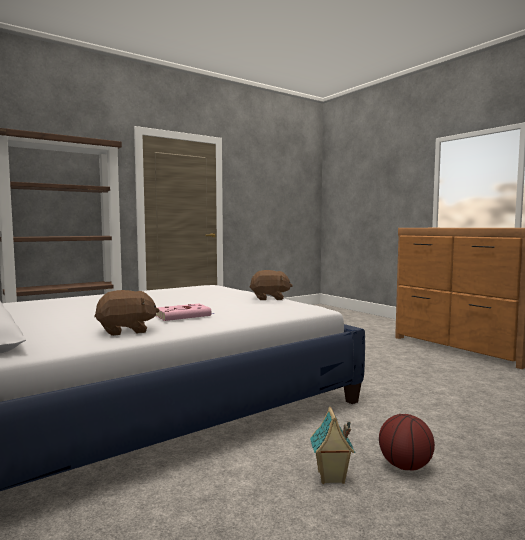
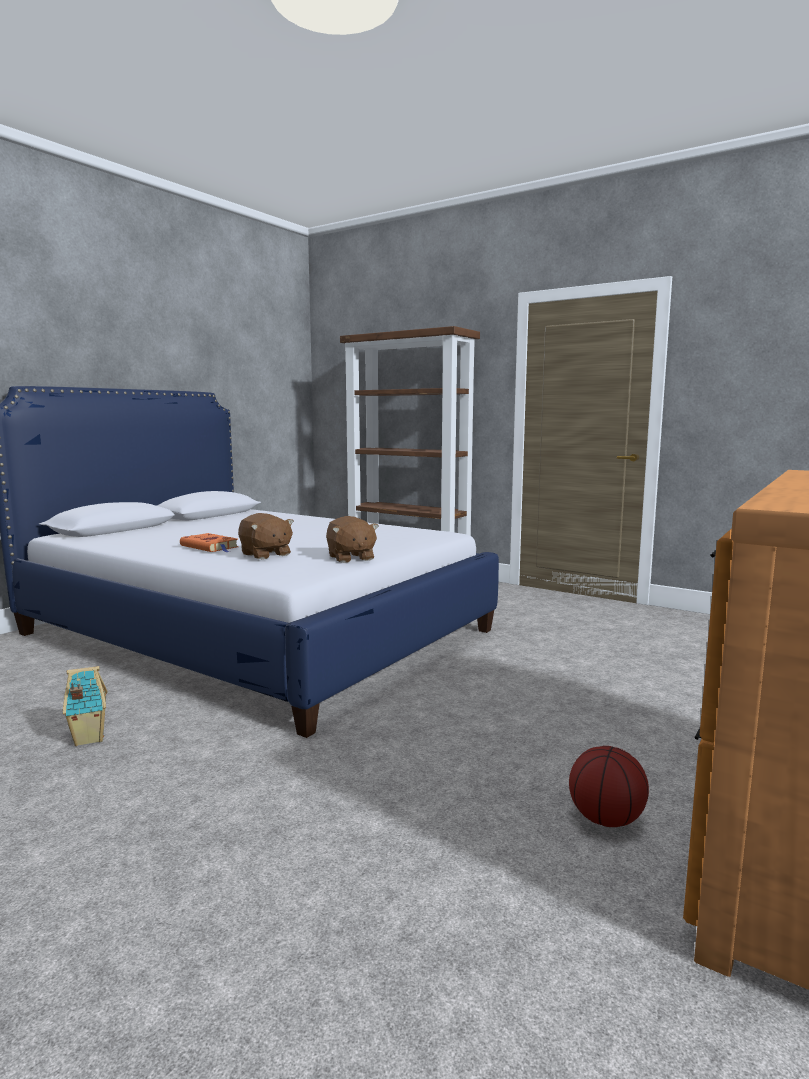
camera: 70 degrees right, 5 degrees up
(126, 331) = (144, 544): brown plush toy -> brown plush toy (265, 554)
(184, 316) = (210, 547): pink book -> orange book
(405, 466) = (106, 779): basketball -> basketball (605, 819)

